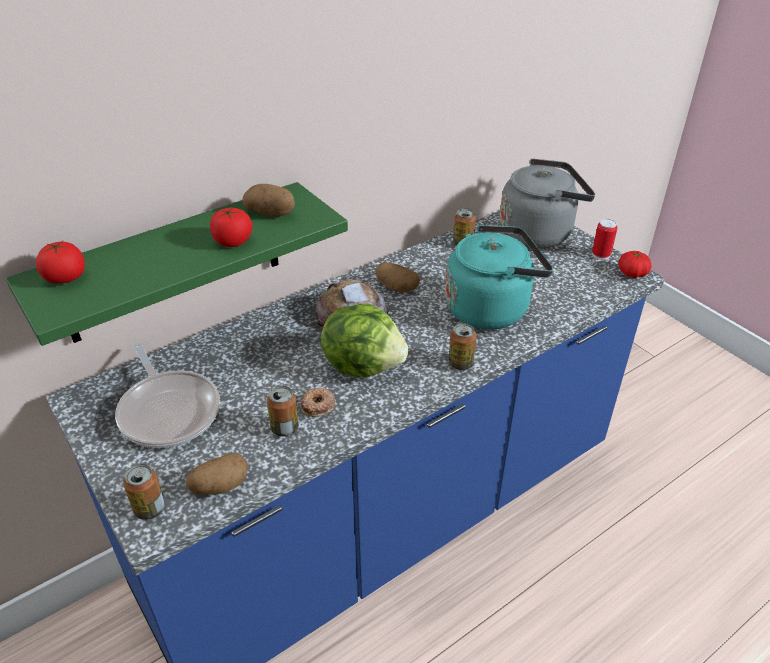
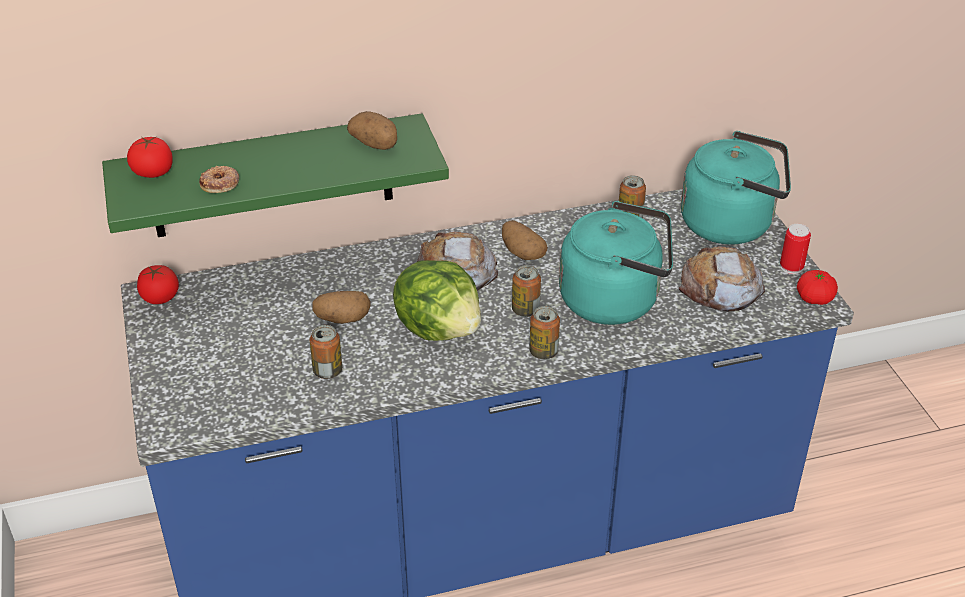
camera: 20 degrees right, 0 degrees up
(150, 509) = (172, 411): can -> can (525, 310)
(169, 410) = (226, 326): frying pan -> none
(220, 486) = (242, 408): potato -> potato (342, 319)
(233, 241) = (321, 168): tomato -> tomato (160, 297)
(318, 405) = (371, 357): donut -> donut (220, 183)
(539, 233) = (732, 224): grey kettle -> turquoise kettle
(561, 280) = (720, 287): none -> bread

